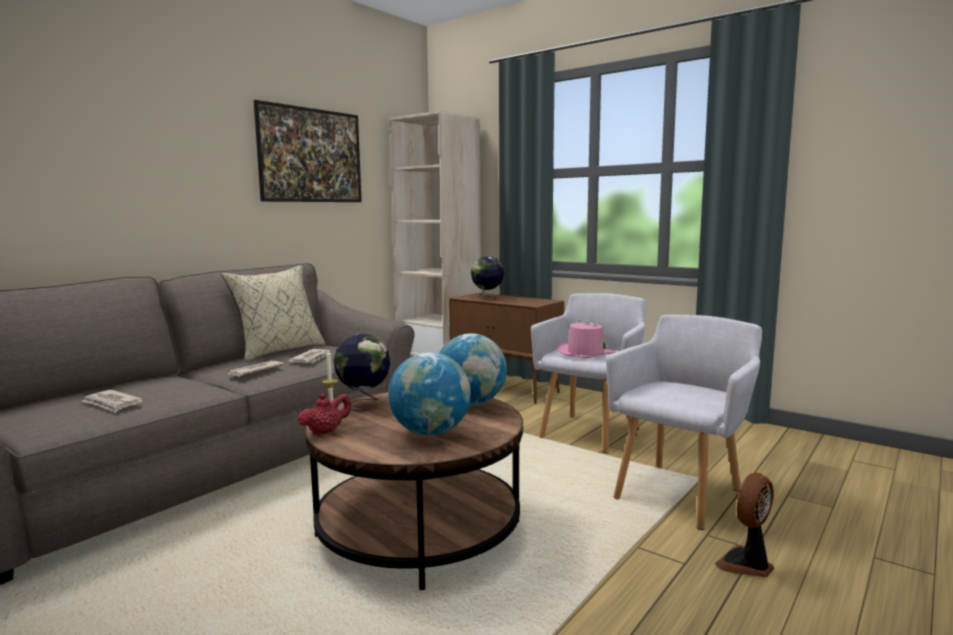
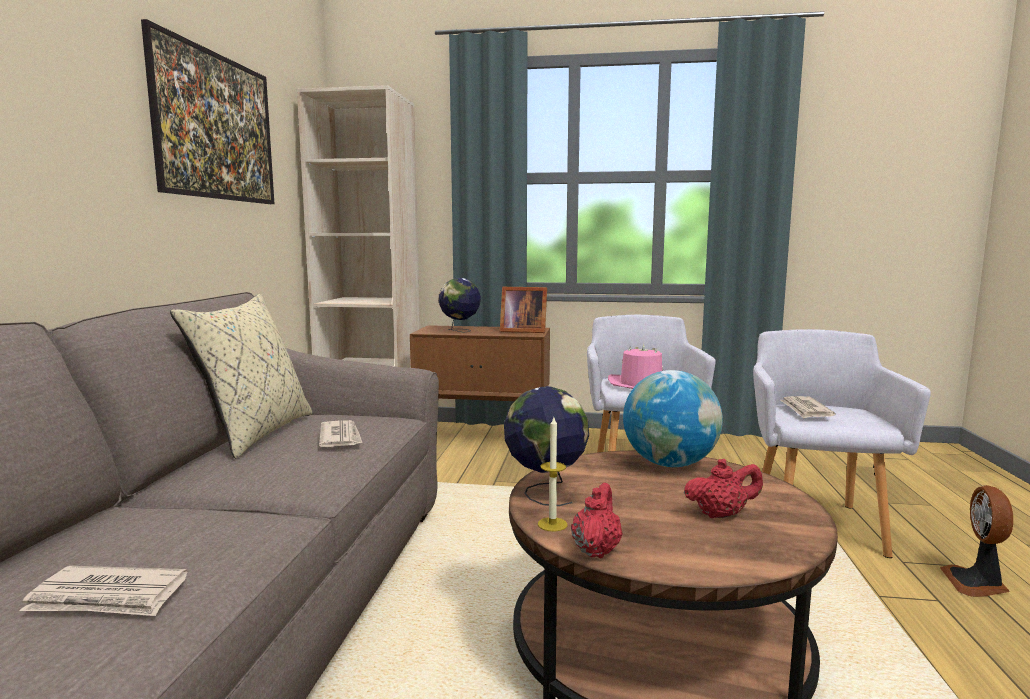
camera: 30 degrees left, 0 degrees up
(254, 371) = (287, 472): newspaper -> newspaper (805, 410)
(431, 432) = (721, 514): globe -> red teapot
(532, 301) = (522, 331): none -> picture frame

